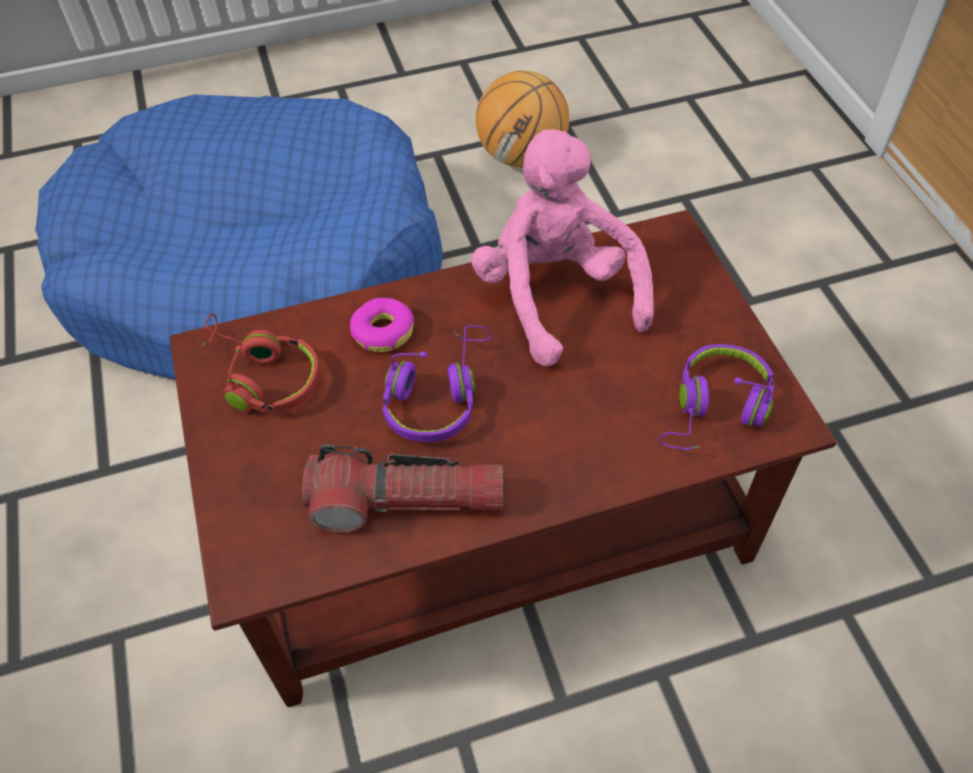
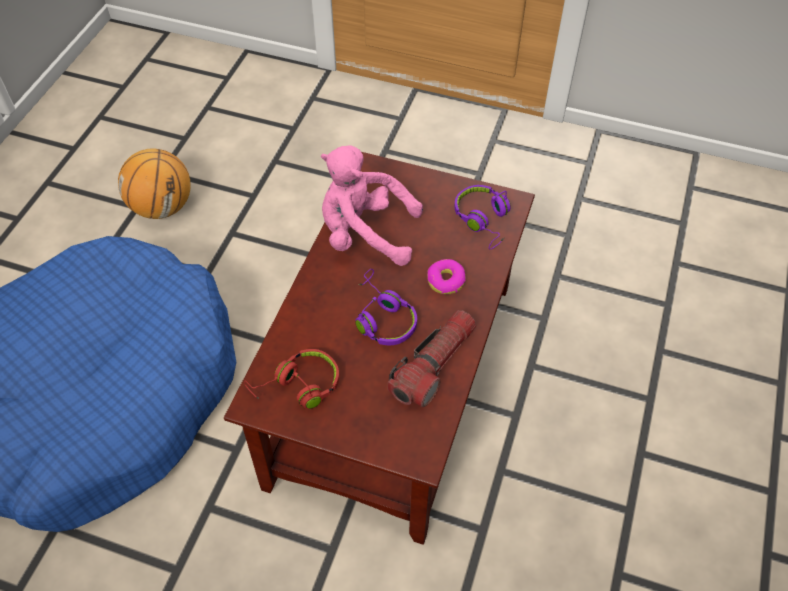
camera: 55 degrees left, 0 degrees up
(383, 331) = (319, 317): donut -> donut (445, 281)

